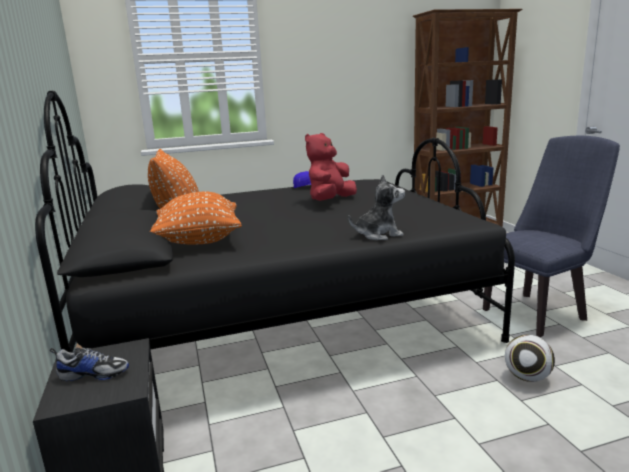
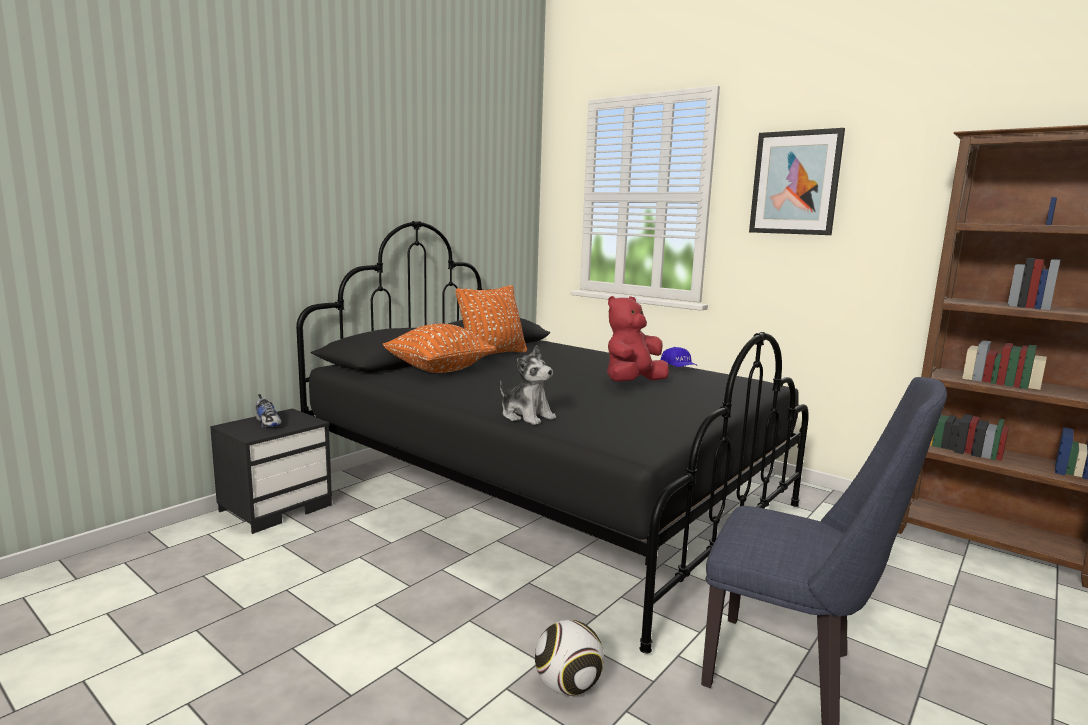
camera: 55 degrees right, 5 degrees down
(322, 42) = (795, 183): none -> picture
(330, 201) = (632, 383): red plush toy -> red plush toy turned 45 degrees counterclockwise

